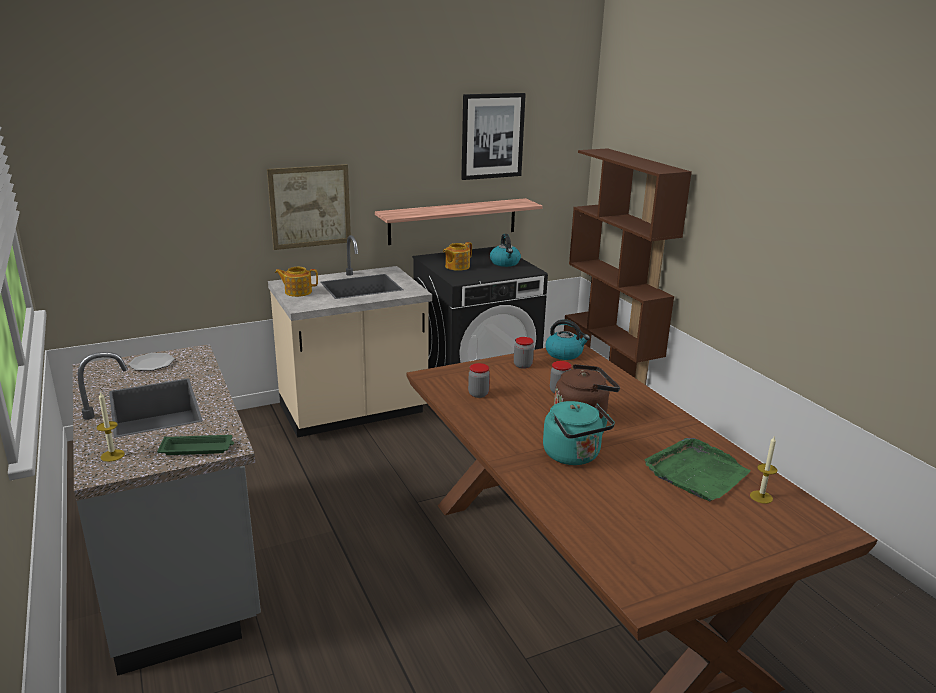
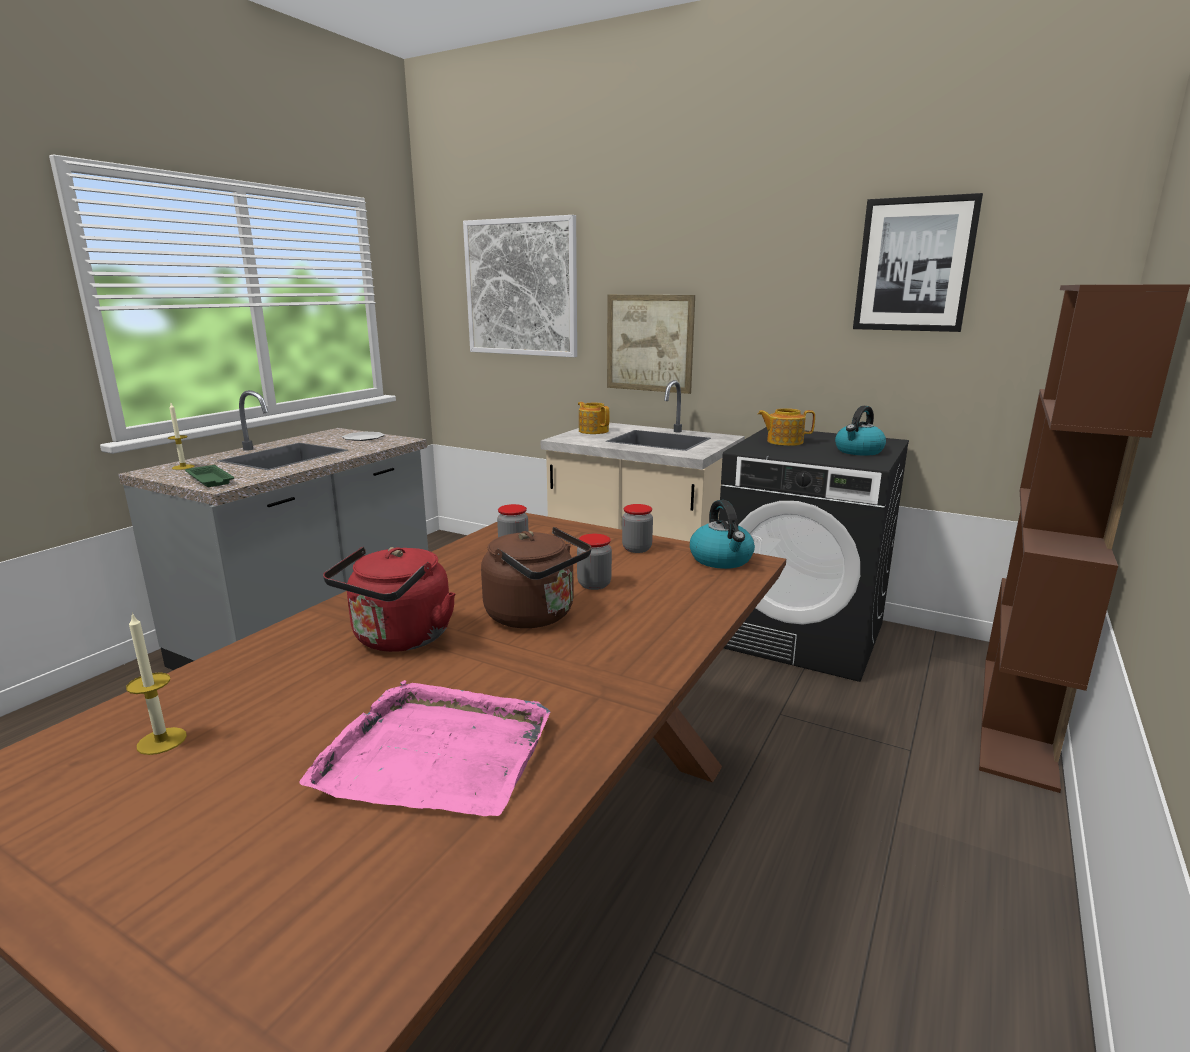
camera: 55 degrees right, 5 degrees down
(164, 169) = (521, 288): none -> picture
(453, 221) = (834, 389): shelf -> none
(574, 456) = (399, 639): turquoise kettle -> red kettle
(696, 473) = (437, 754): green tray -> pink tray
(761, 497) = (395, 861): candle -> candle (162, 741)

